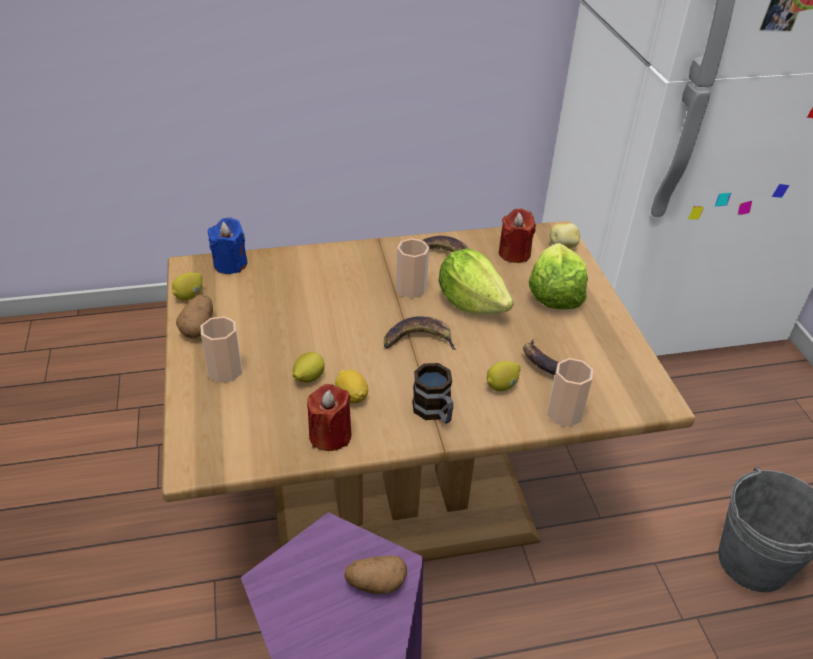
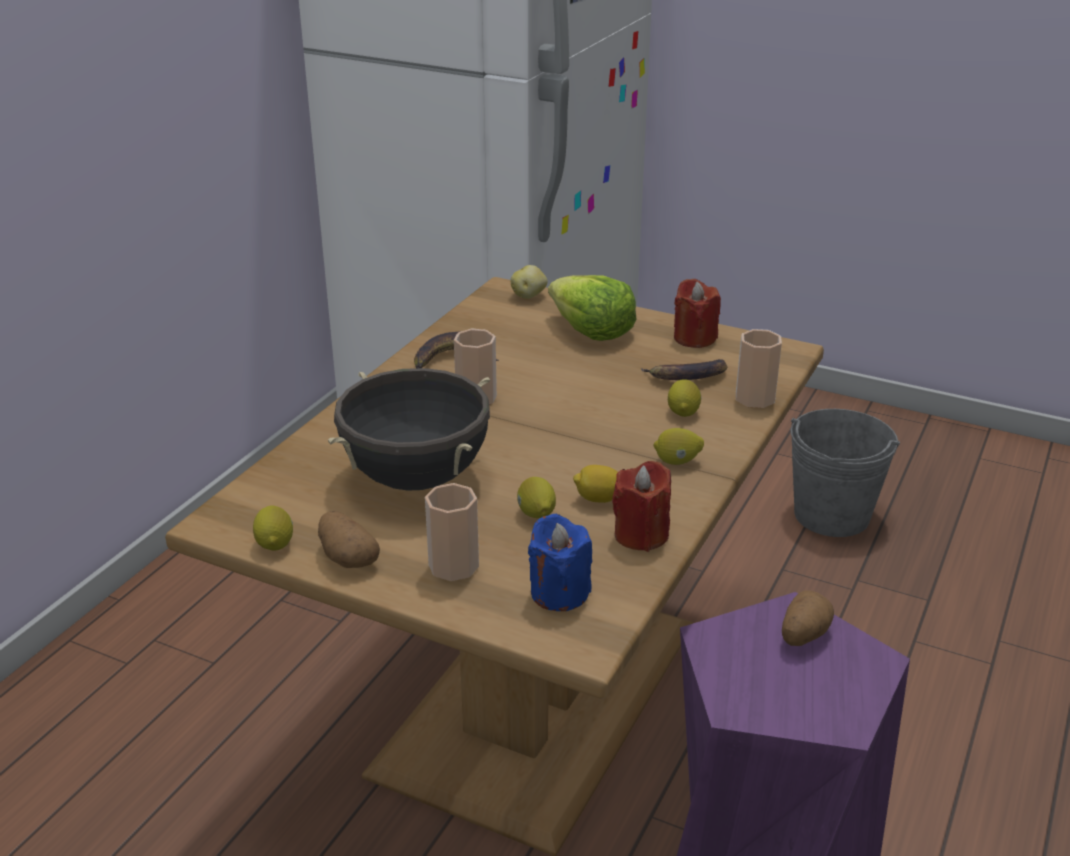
camera: 50 degrees left, 10 degrees down
(230, 264) = (257, 491): blue candle -> blue candle (559, 593)
(300, 311) = (416, 477): none -> black cooking pot
(418, 339) = (561, 427): banana -> none
(435, 412) = (677, 461): mug -> lemon
(471, 302) = (545, 376): lettuce -> none
(514, 253) = (503, 322): red candle -> red candle (694, 338)

